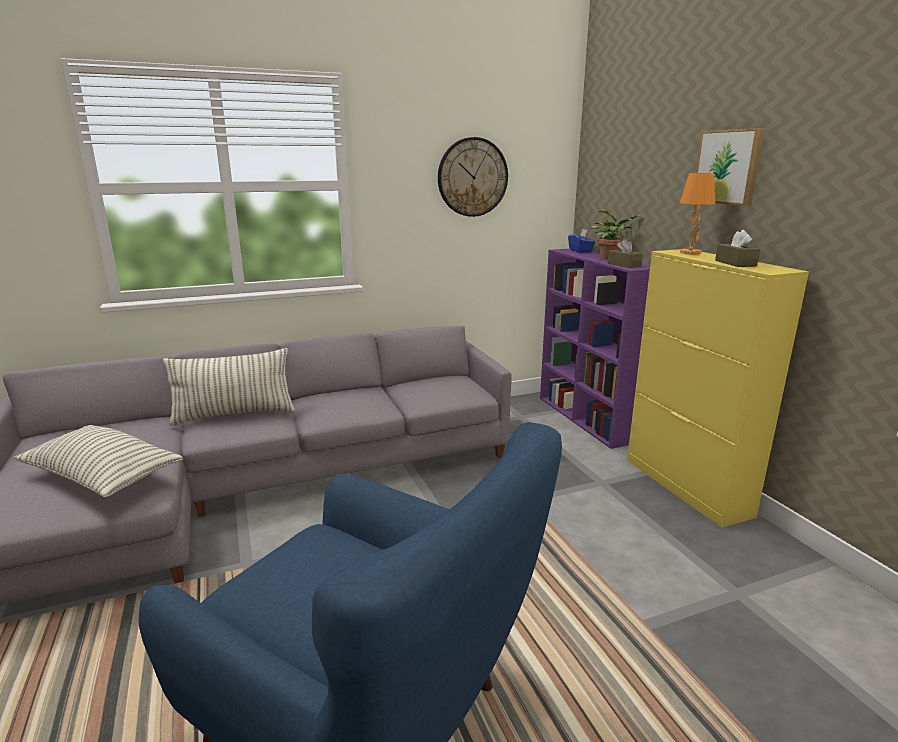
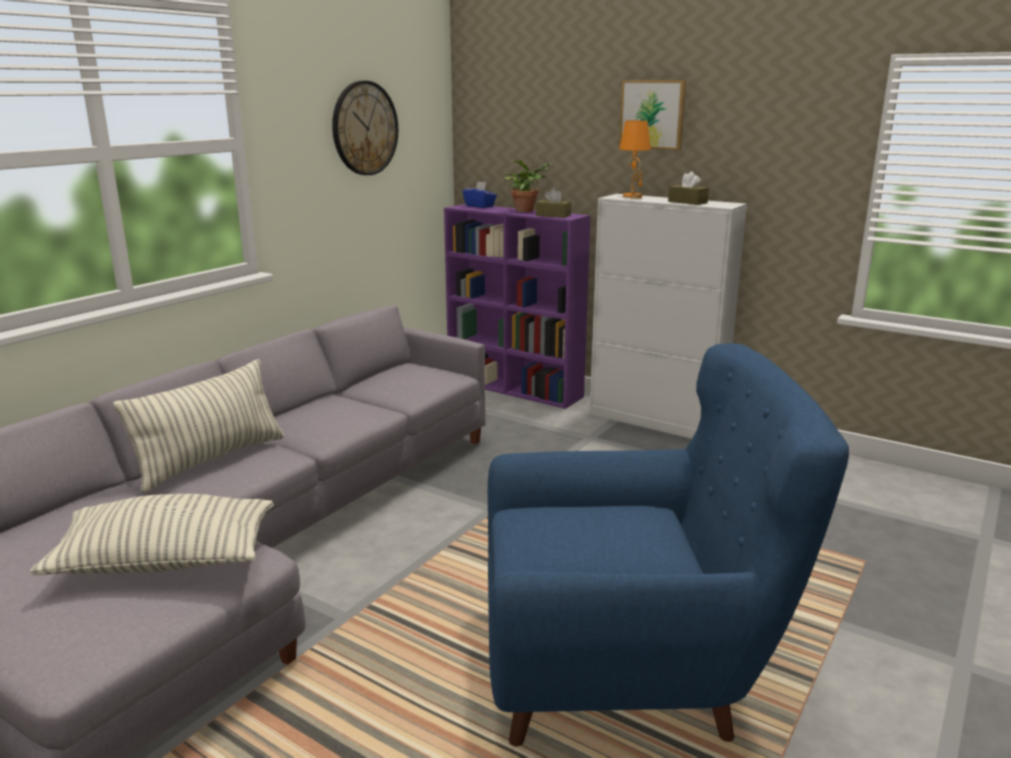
camera: 35 degrees left, 0 degrees up
(686, 487) = (656, 421): yellow cabinet -> white cabinet

